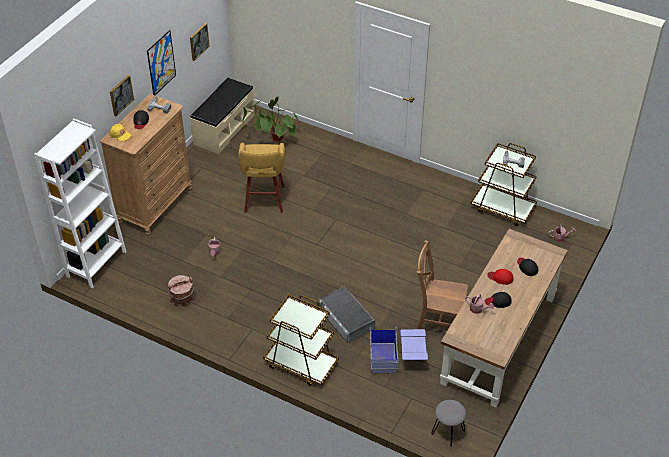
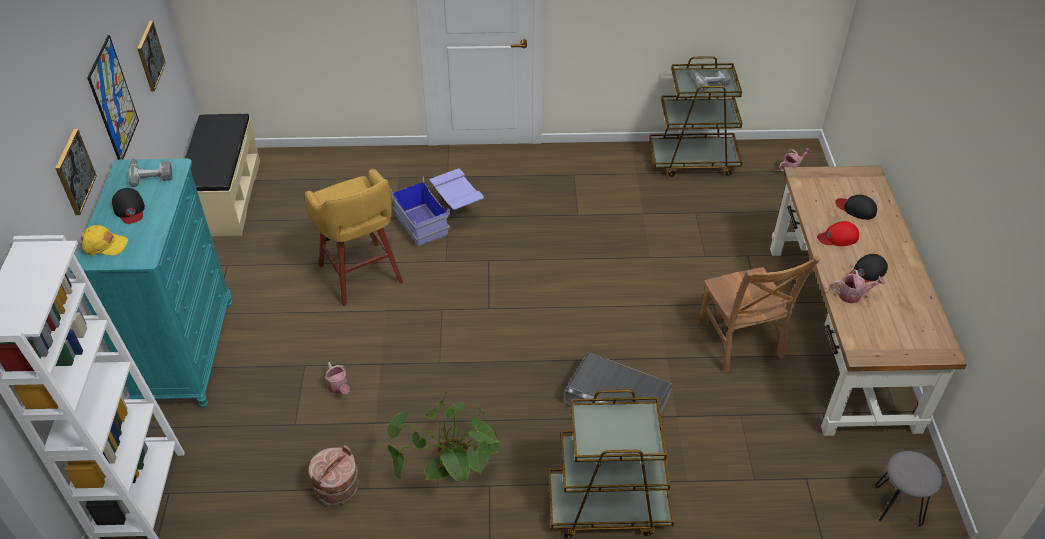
camera: 30 degrees left, 0 degrees up
(155, 205) = (186, 353): brown dresser -> turquoise dresser
(272, 141) = (313, 188): potted plant -> potted plant (449, 477)
(397, 358) = (736, 426): blue storage box -> blue storage box (439, 219)
(437, 319) = (741, 342): brown chair -> brown chair turned 90 degrees counterclockwise

